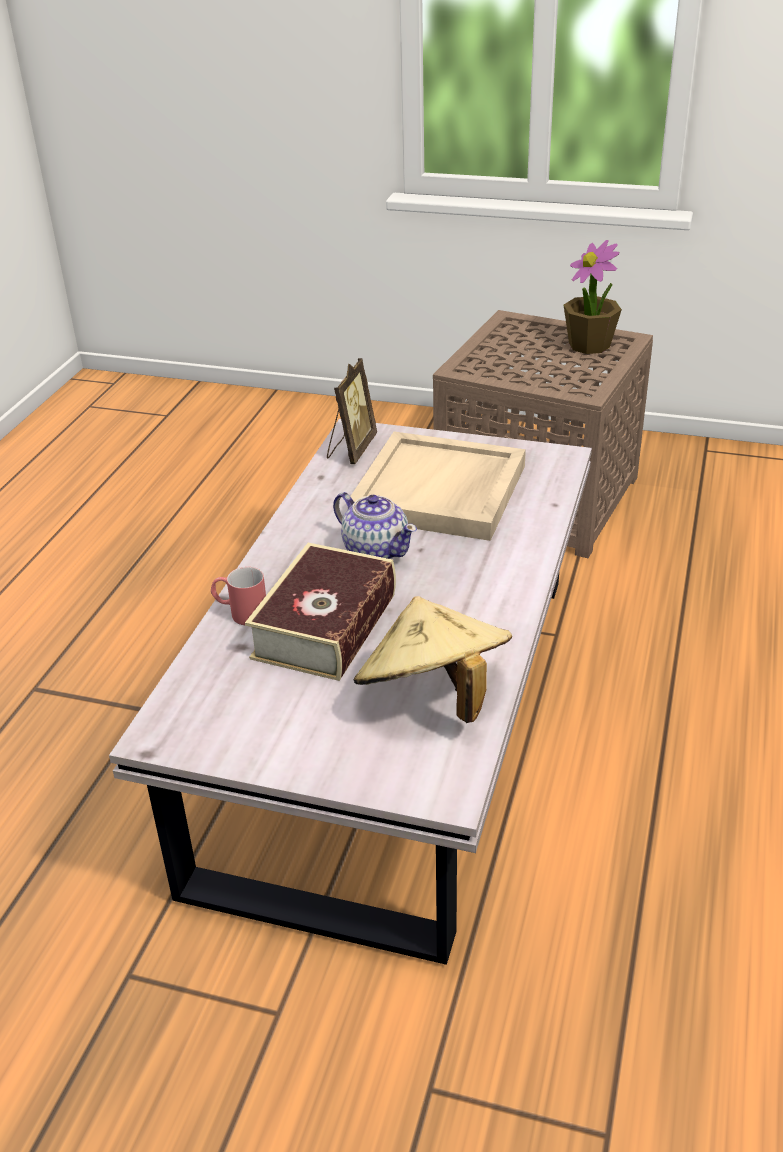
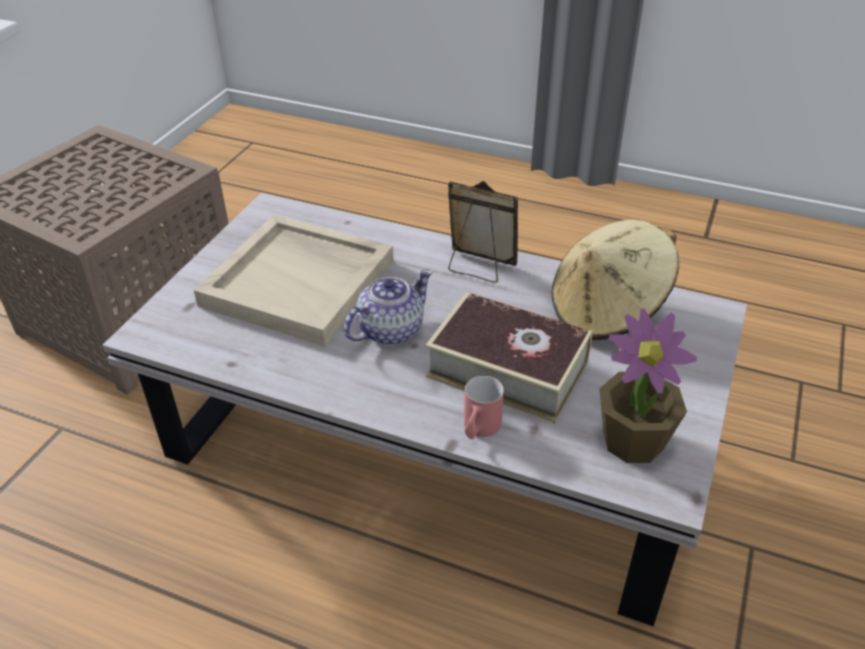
camera: 85 degrees left, 5 degrees up
(351, 449) = (183, 338): picture frame -> picture frame (478, 267)
(589, 345) = (92, 157): potted plant -> potted plant (633, 441)

